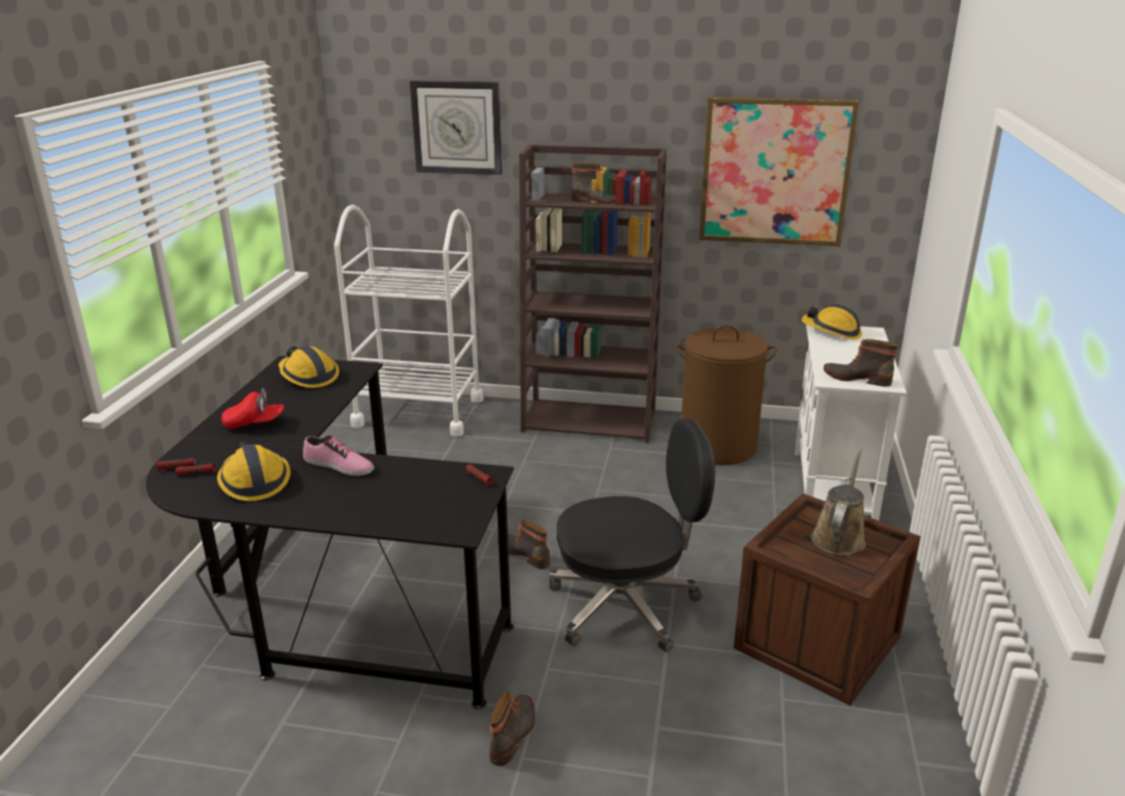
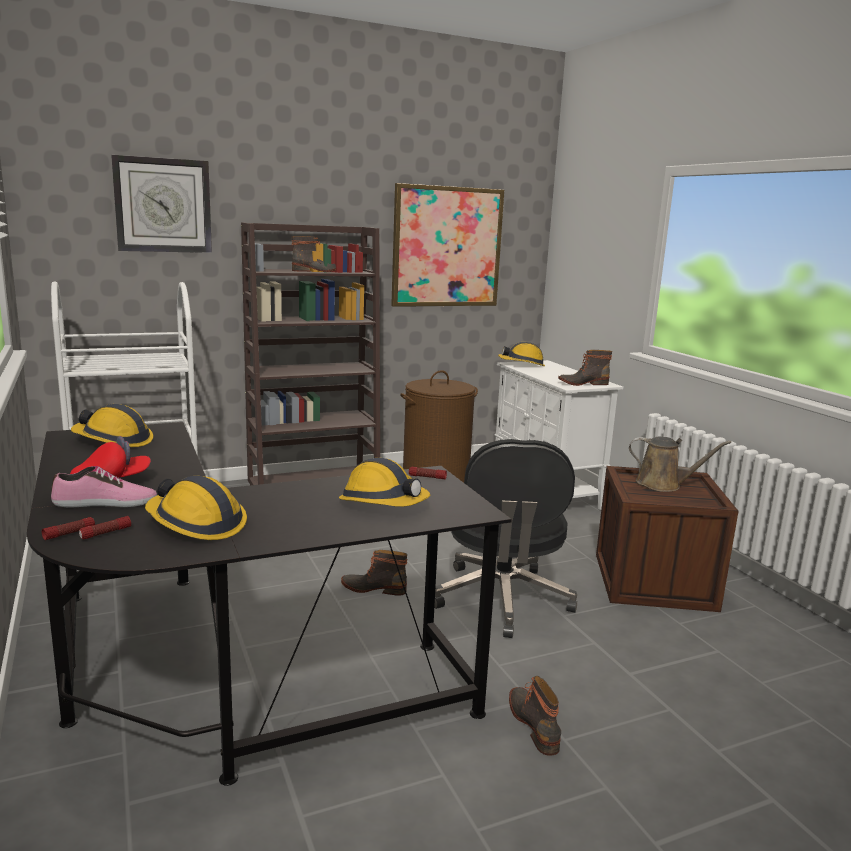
camera: 35 degrees left, 10 degrees down
(338, 466) = (274, 495): shoe -> shoe (105, 503)
(403, 498) = (383, 503): none -> hard hat
(626, 605) = (502, 599): black office chair -> black office chair turned 135 degrees clockwise
(839, 537) = (663, 484): brown watering can -> brown watering can turned 120 degrees clockwise

